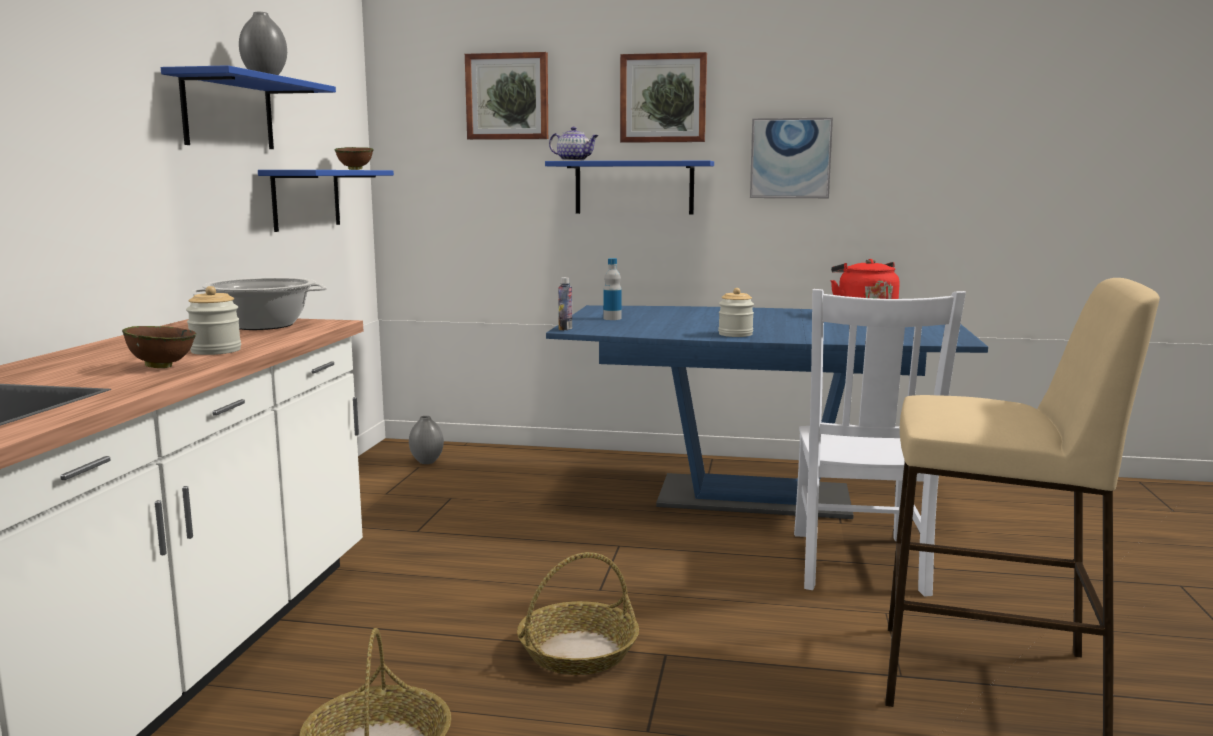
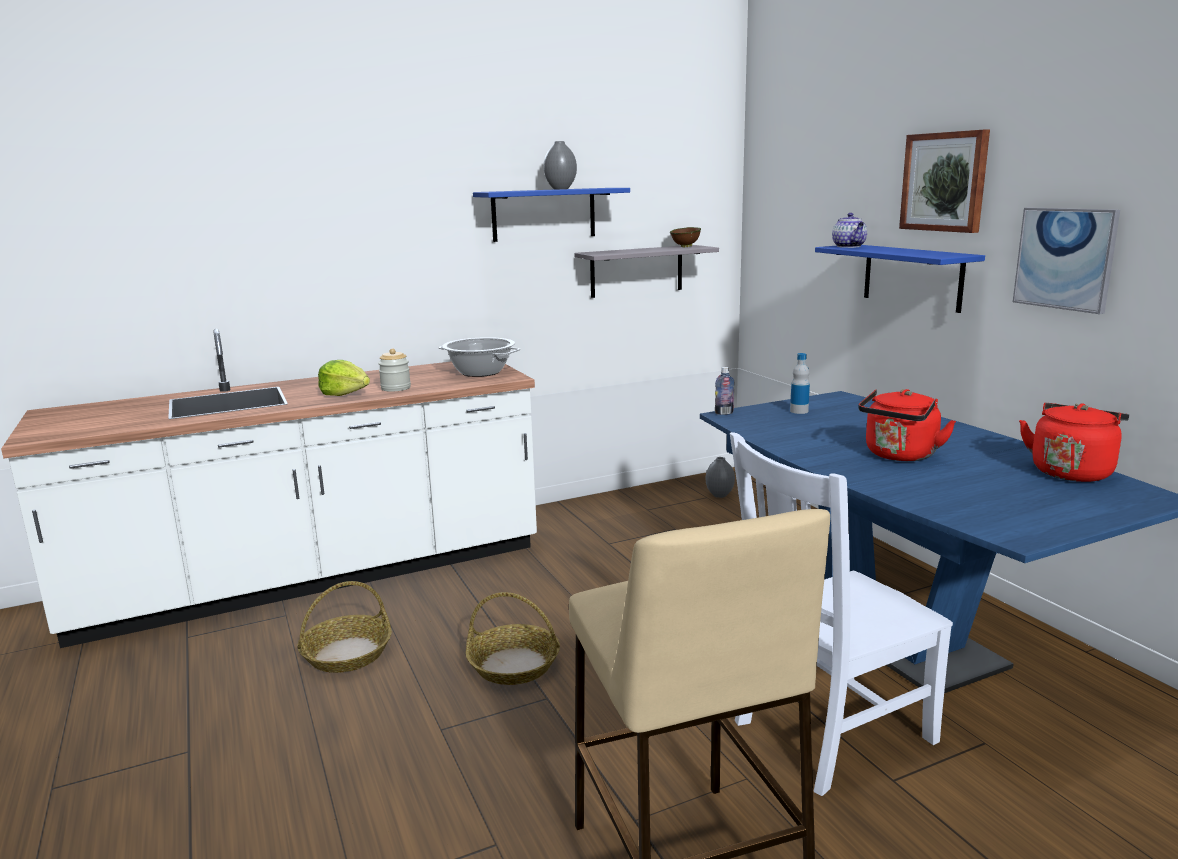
camera: 55 degrees right, 5 degrees up
(161, 366) = (345, 394): brown bowl -> lettuce
(306, 199) = (636, 271): blue shelf -> grey shelf
(508, 96) = (825, 179): picture -> none
(735, 334) = (825, 456): jar -> none
(769, 325) = (899, 456): none -> red kettle

